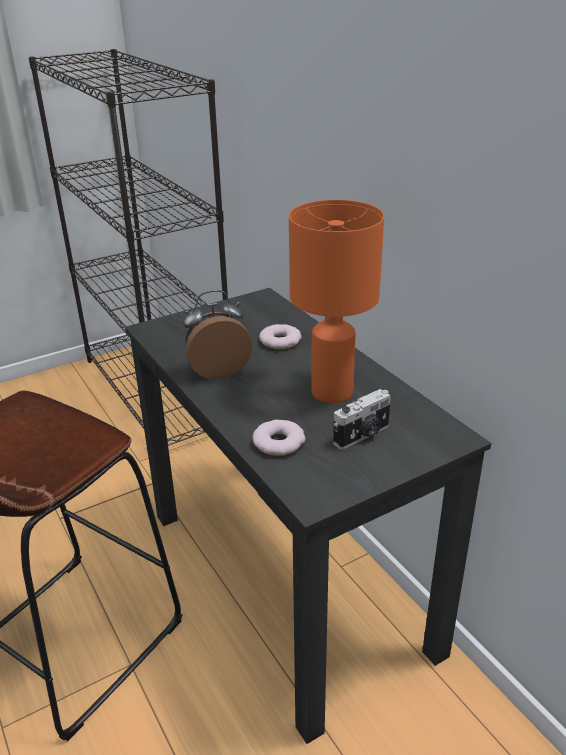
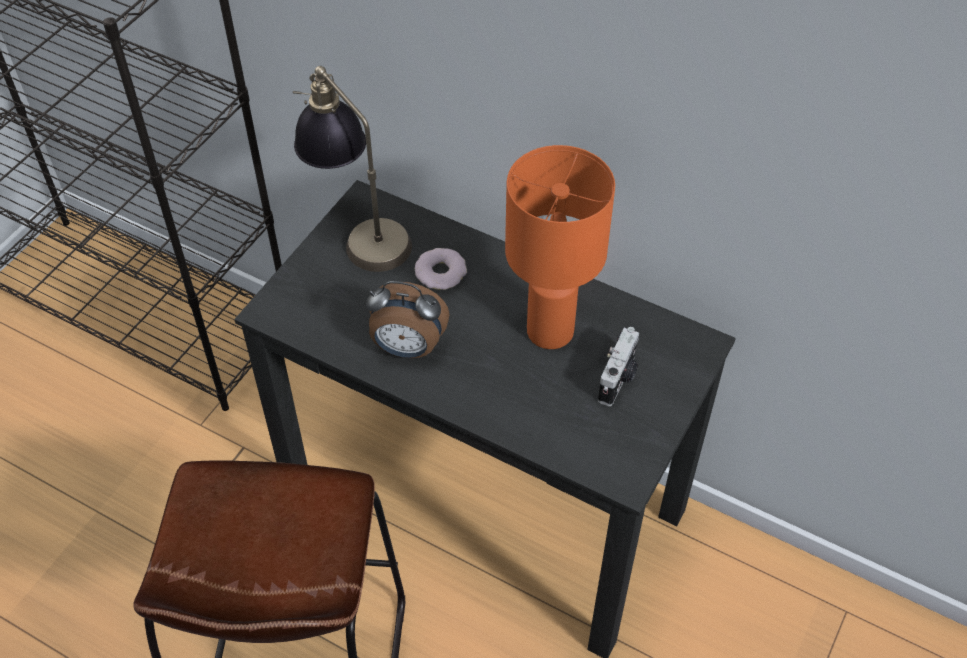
camera: 30 degrees left, 20 degrees up
(218, 370) = (407, 348): alarm clock -> alarm clock turned 120 degrees counterclockwise
(245, 309) = (359, 231): none -> table lamp
(279, 442) = (546, 423): donut -> none

